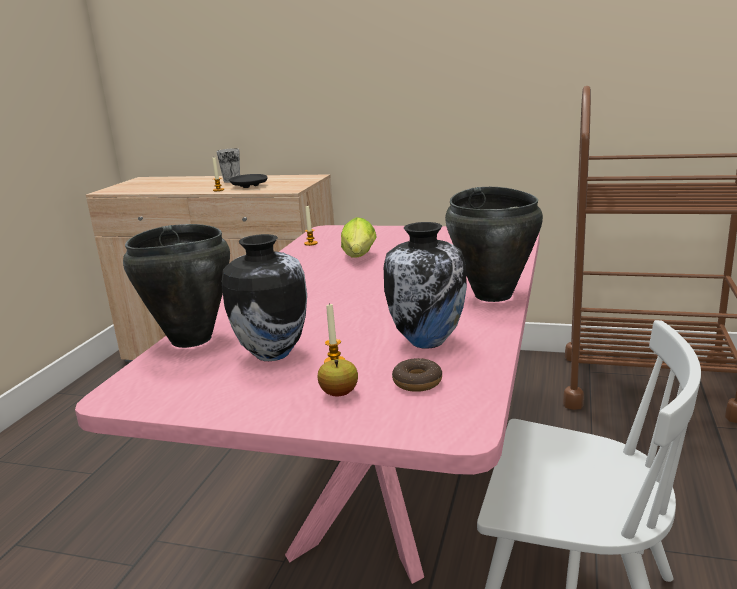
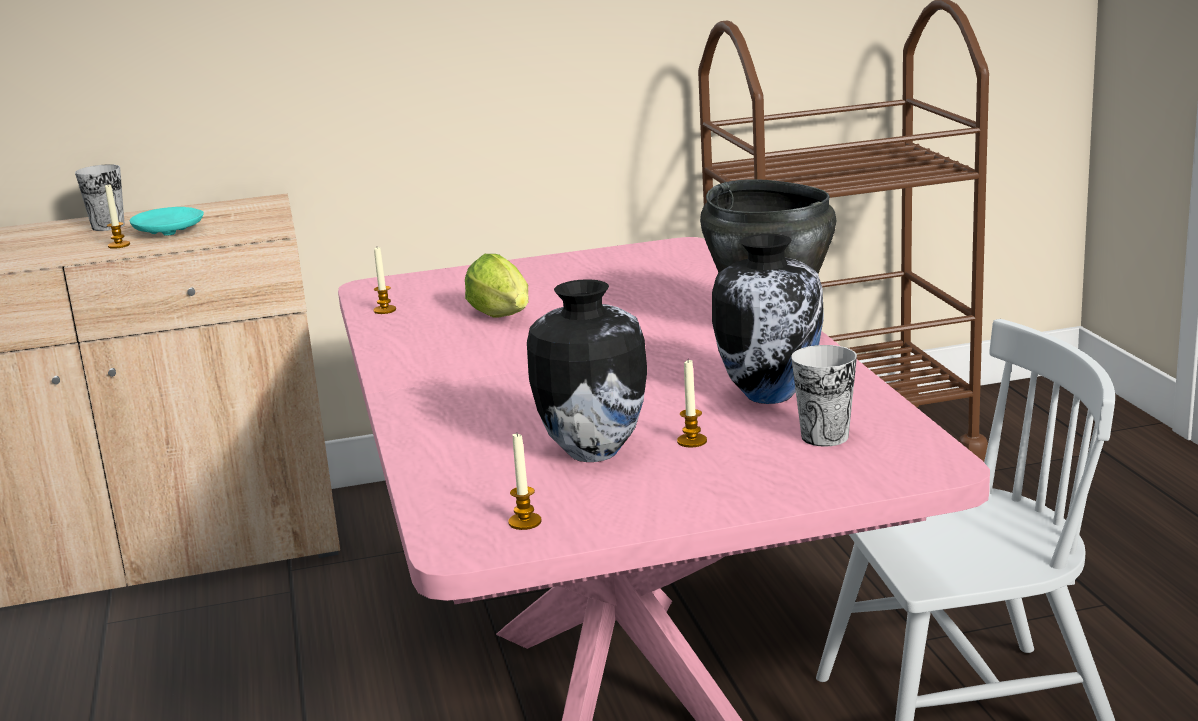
camera: 30 degrees left, 0 degrees up
(167, 391) = (525, 522): none -> candle
(190, 339) = (439, 464): black cooking pot -> none
(249, 186) = (170, 231): black plate -> turquoise plate
(339, 393) = (753, 469): apple -> none
(417, 382) = (824, 437): donut -> cup

